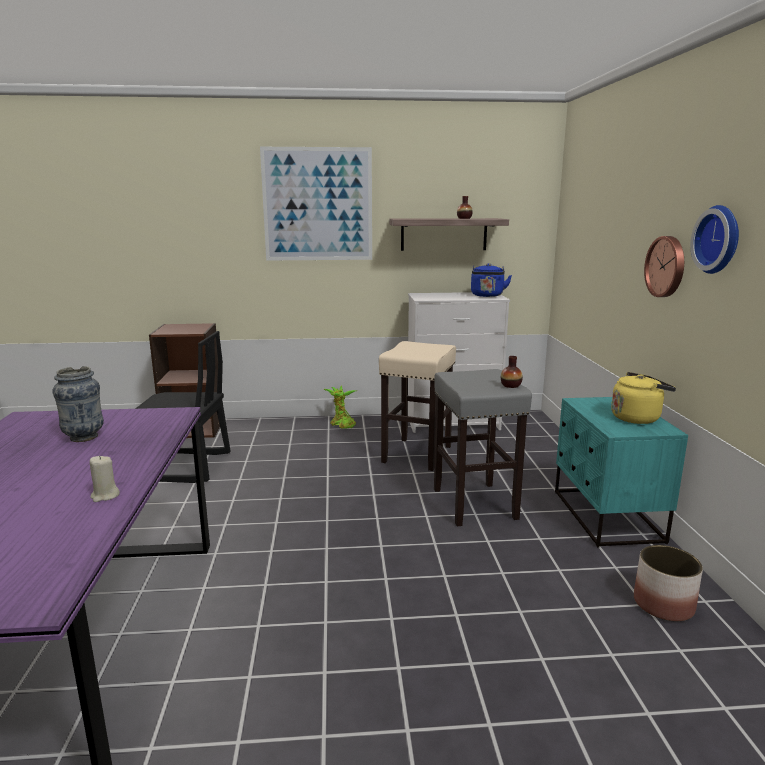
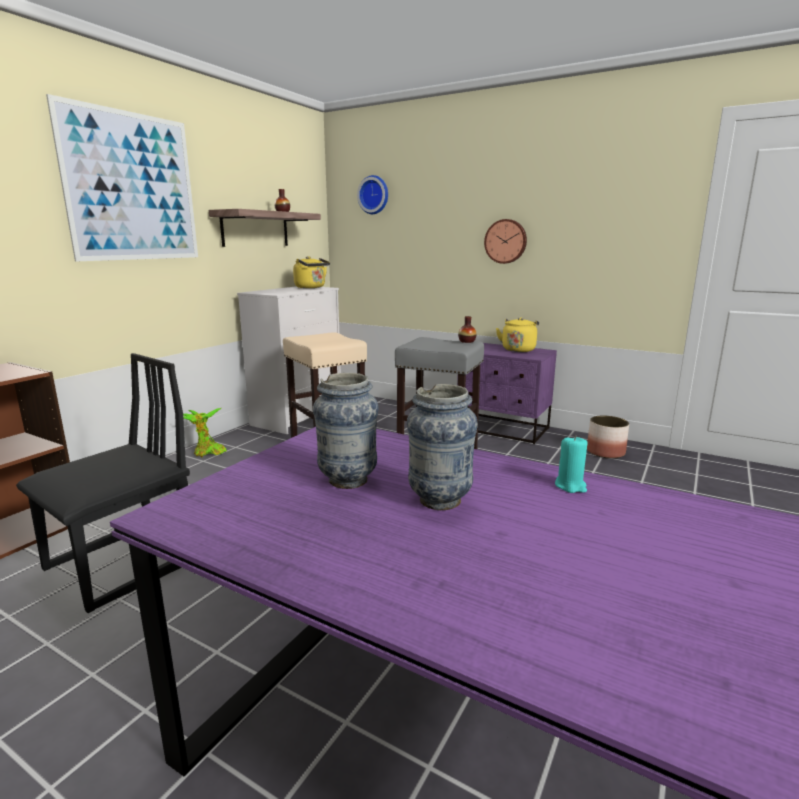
camera: 55 degrees left, 0 degrees up
(62, 464) = (439, 500): none -> vase
(105, 496) = (570, 486): beige candle -> turquoise candle
(487, 296) = (311, 287): blue kettle -> yellow kettle
(606, 517) = (503, 429): turquoise nightstand -> purple nightstand
(720, 239) = (563, 217): wall clock -> wall clock (374, 195)

